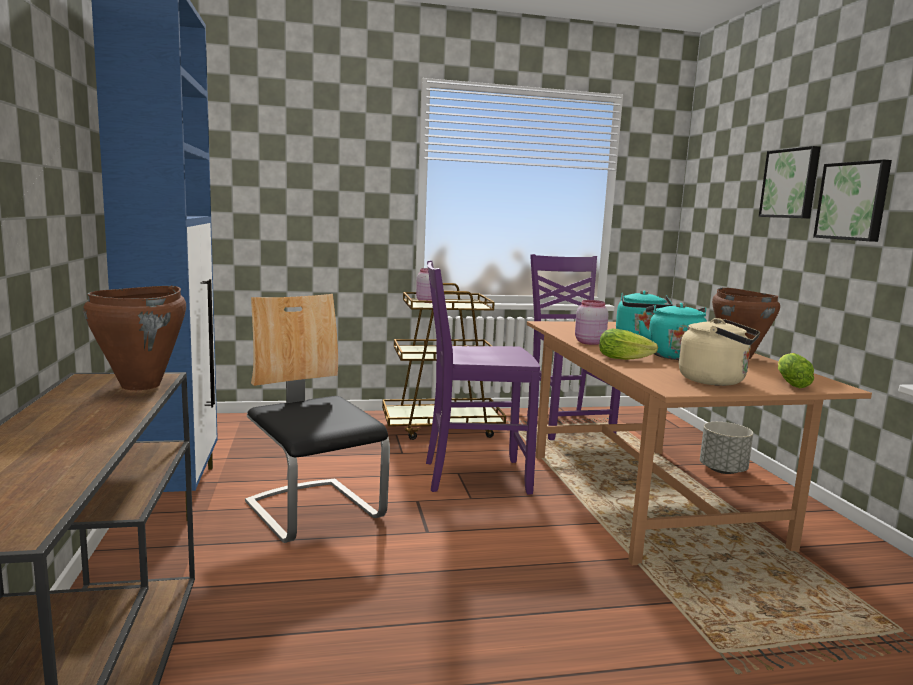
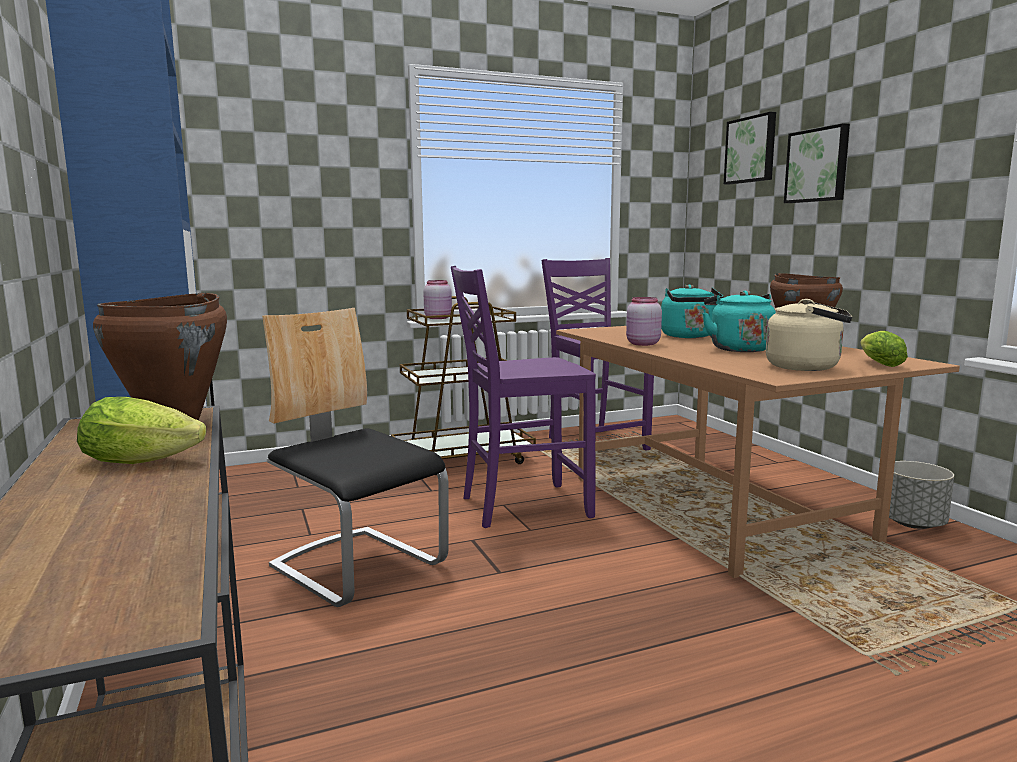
camera: 10 degrees left, 0 degrees up
(627, 359) = (697, 355): lettuce -> lettuce (147, 460)
(722, 470) = (771, 471): grey planter -> grey planter (912, 523)
(854, 201) = (893, 177): picture -> picture (751, 150)

